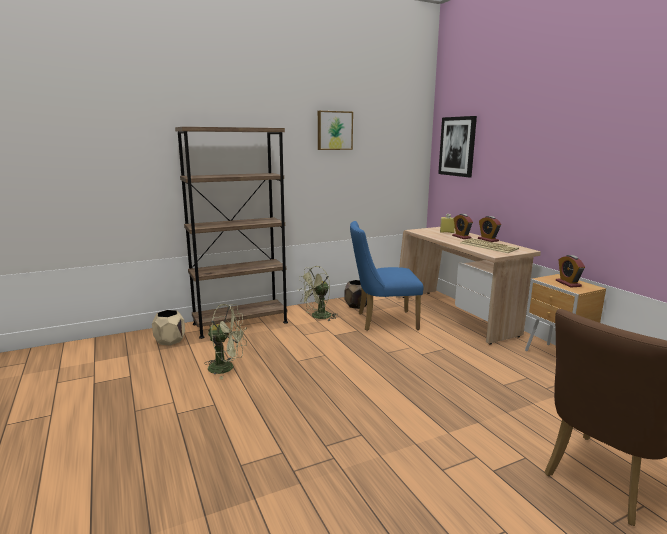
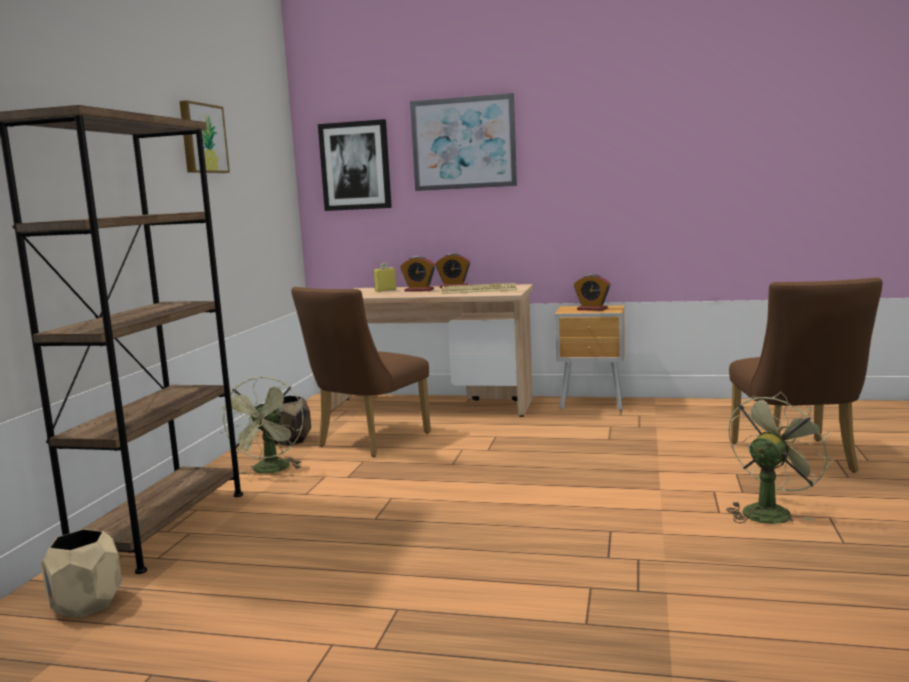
camera: 50 degrees left, 5 degrees down
(227, 368) = (299, 573): green fan -> green fan (770, 511)
(382, 321) = (367, 442): blue chair -> brown chair
(517, 136) = (463, 143): none -> picture

